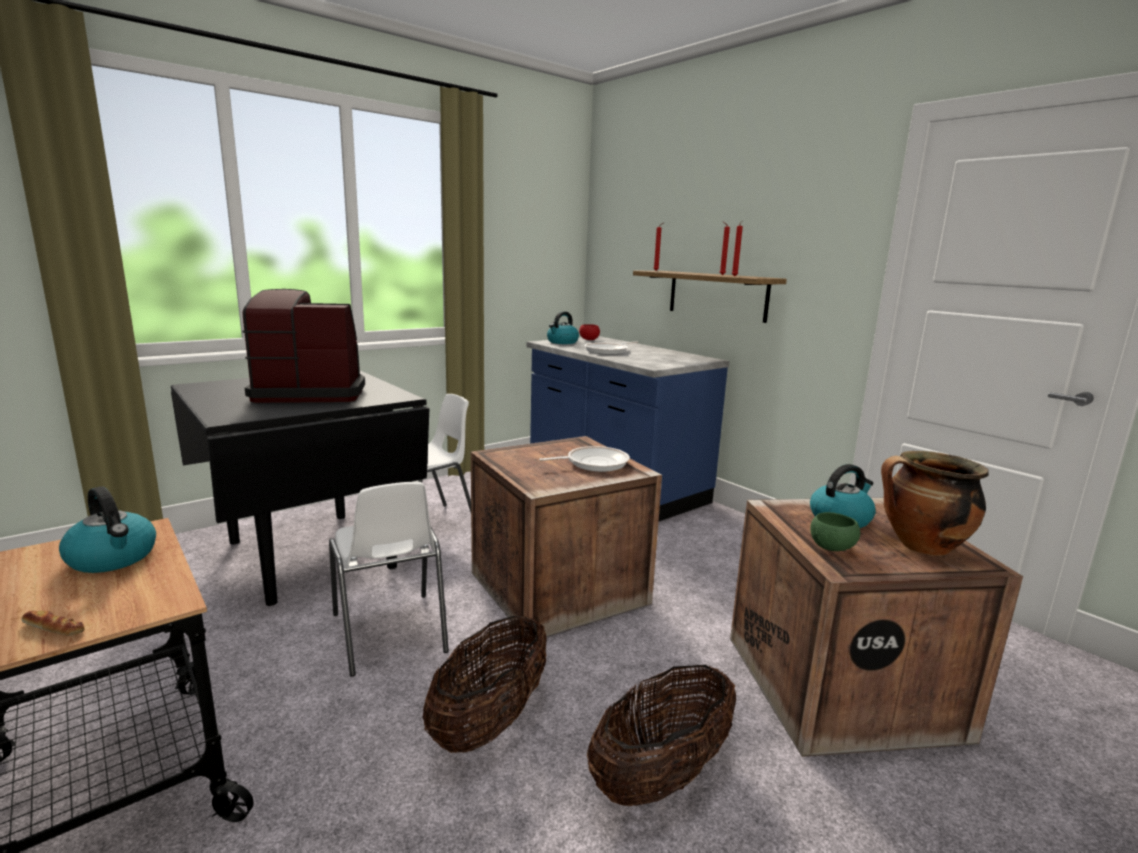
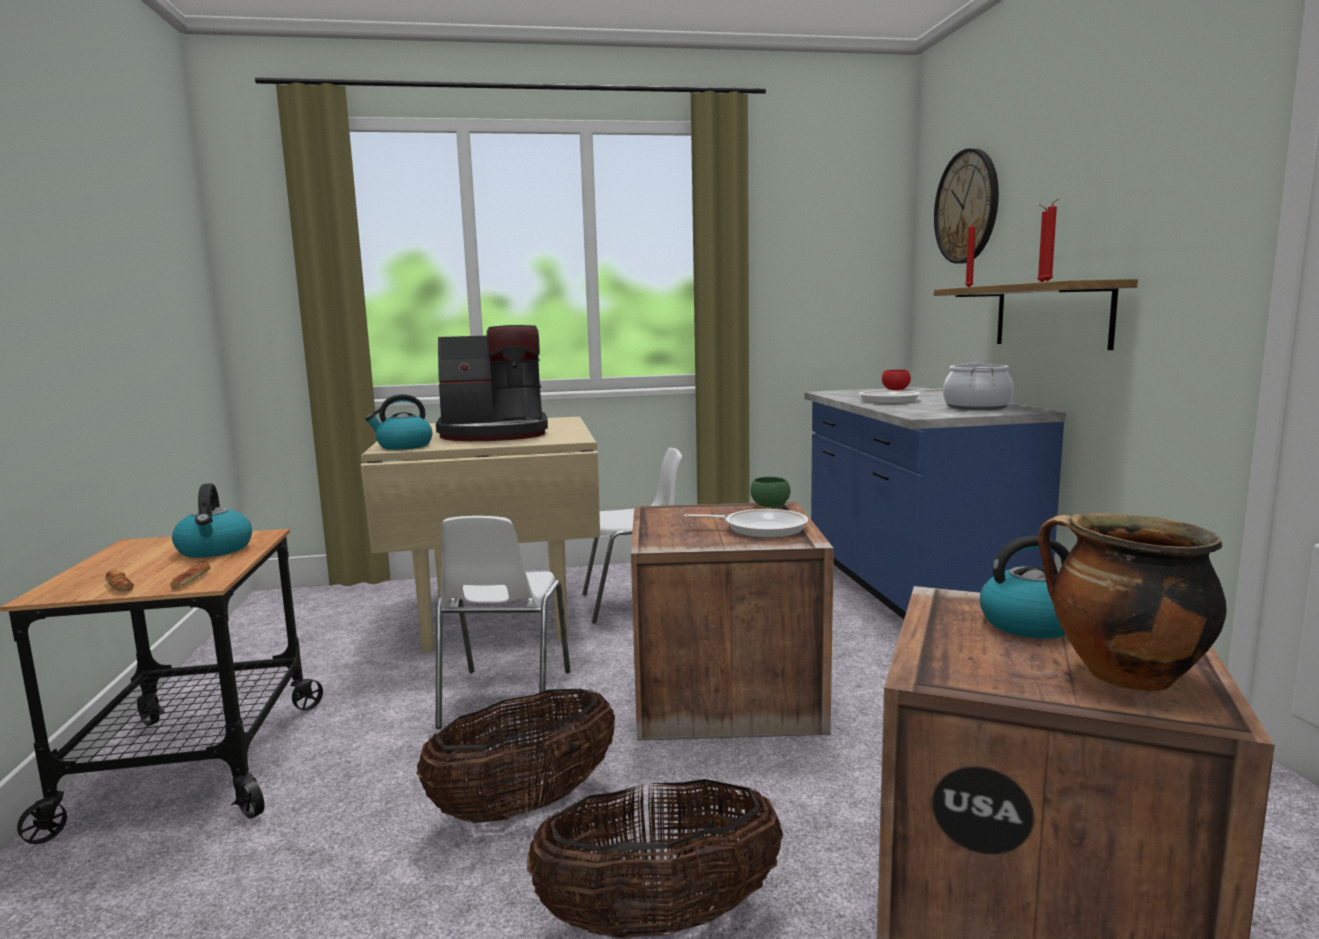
camera: 30 degrees right, 5 degrees down
(145, 602) = (191, 580): none -> bread
(309, 554) = (496, 614): black dining table -> beige dining table
(310, 393) = (495, 433): coffee machine -> coffee machine turned 150 degrees clockwise
(562, 342) = (850, 392): kettle -> kettle (403, 446)
(642, 209) = (967, 207): none -> wall clock
(672, 357) = (976, 407): none -> cooking pot
(831, 548) = (954, 652): green bowl -> green bowl (770, 506)

